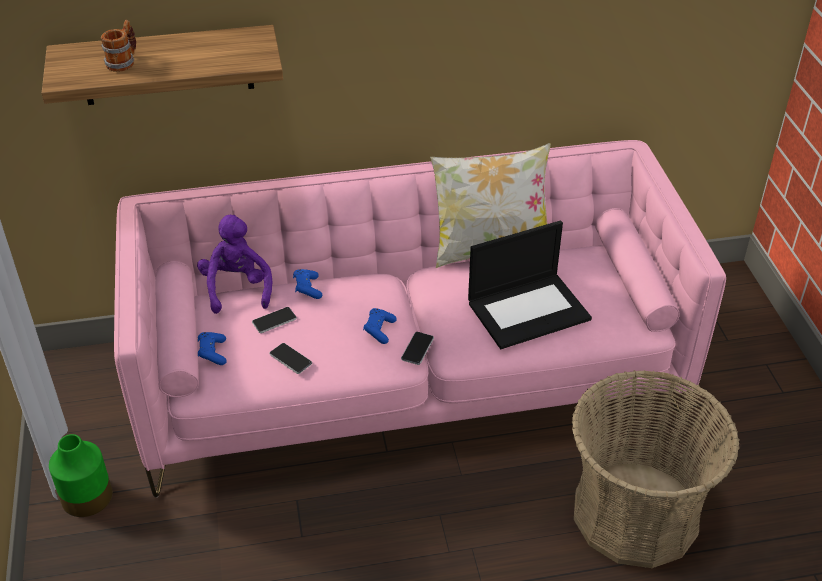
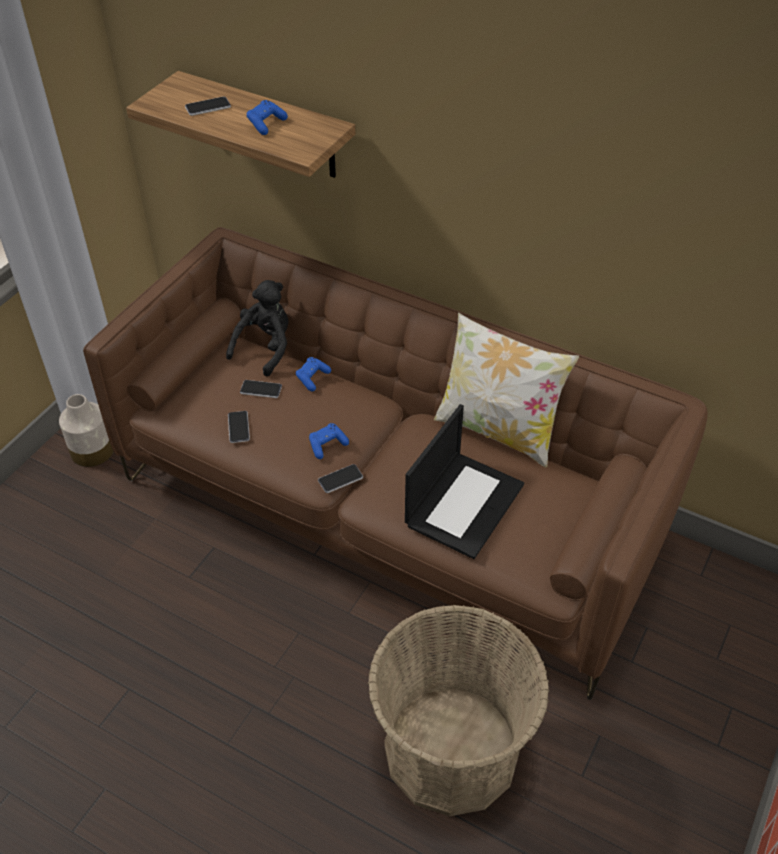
camera: 40 degrees right, 5 degrees up
(86, 496) = (91, 450): green vase -> beige vase
(124, 62) = (208, 107): mug -> phone
(212, 353) = (193, 389): blue game controller -> blue game controller (266, 124)
(237, 288) = (265, 348): purple plush toy -> black plush toy
(411, 382) = (390, 511): pink sofa -> brown sofa
(529, 310) = (464, 503): laptop -> laptop turned 75 degrees counterclockwise

